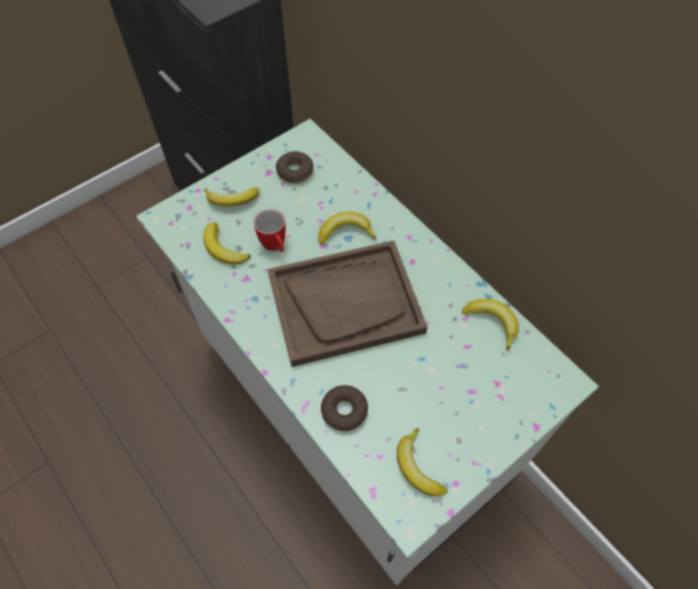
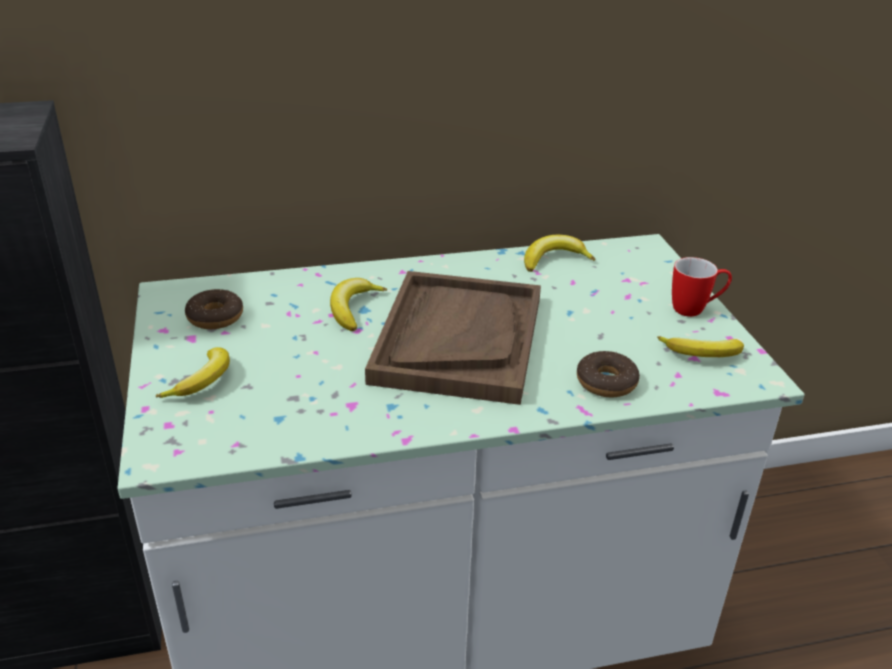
camera: 65 degrees left, 25 degrees down
(223, 248) = (280, 411): banana -> none
(275, 247) = (324, 366): mug -> mug (695, 309)

